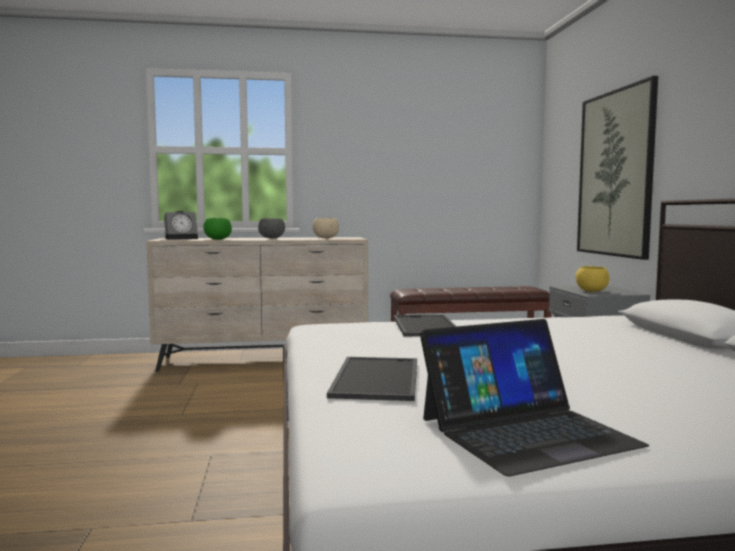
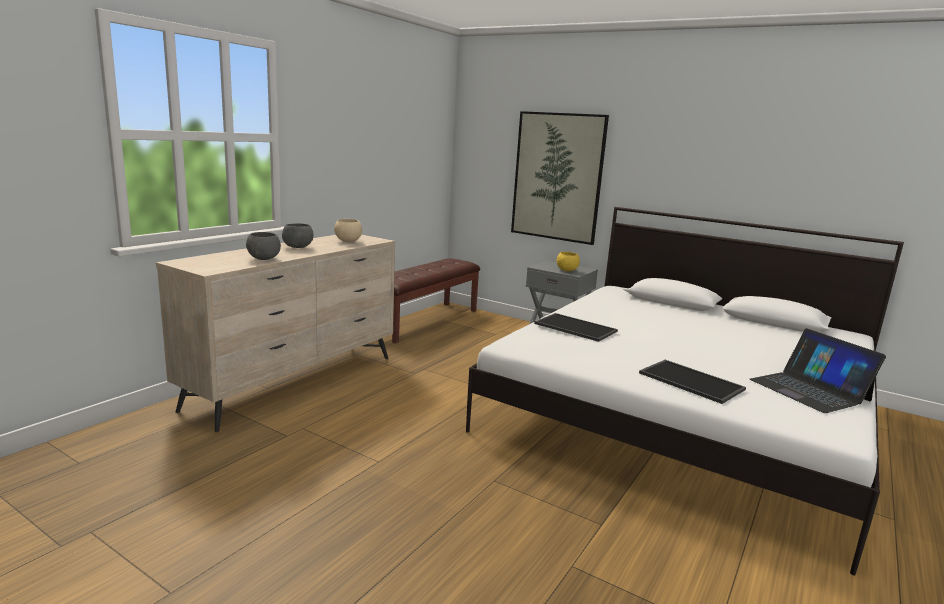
camera: 50 degrees left, 10 degrees up
(182, 238) = (205, 261): alarm clock -> none
(217, 239) = (263, 259): green bowl -> grey bowl
(526, 431) = (809, 390): laptop -> laptop turned 135 degrees clockwise

